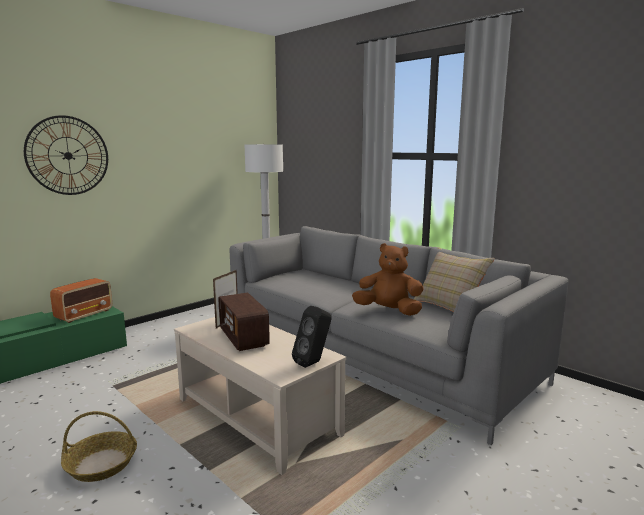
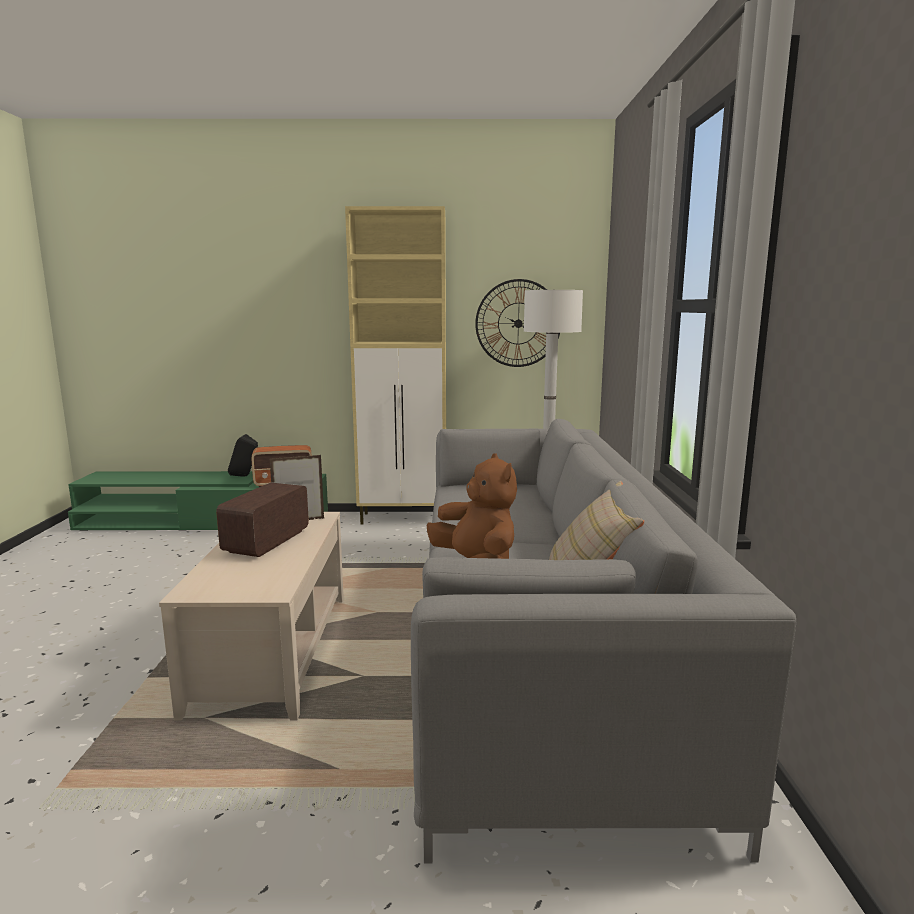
camera: 45 degrees right, 0 degrees up
(68, 155) = (300, 304): wall clock -> wall clock (518, 323)
(101, 464) = (114, 627): basket -> none
(176, 320) = (404, 519): none -> beige cabinet
(314, 363) = (244, 593): black speaker -> black speaker (245, 476)

